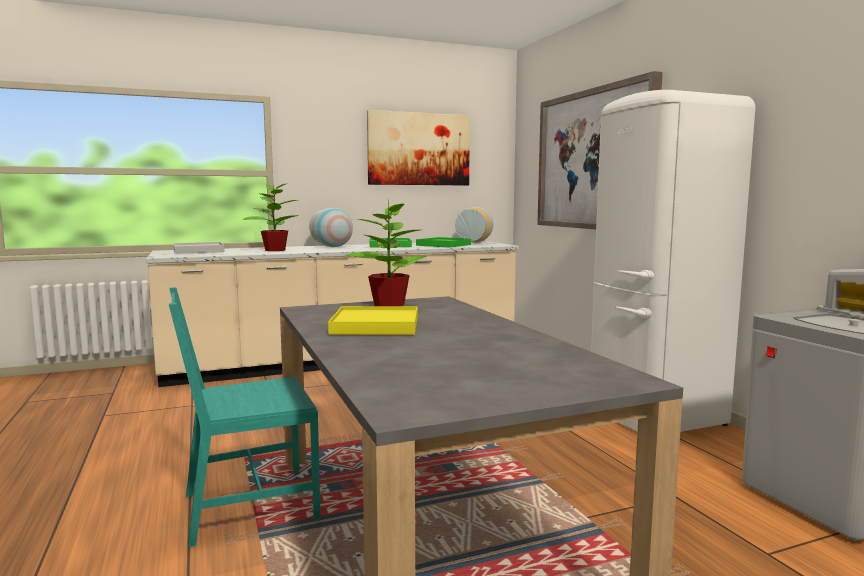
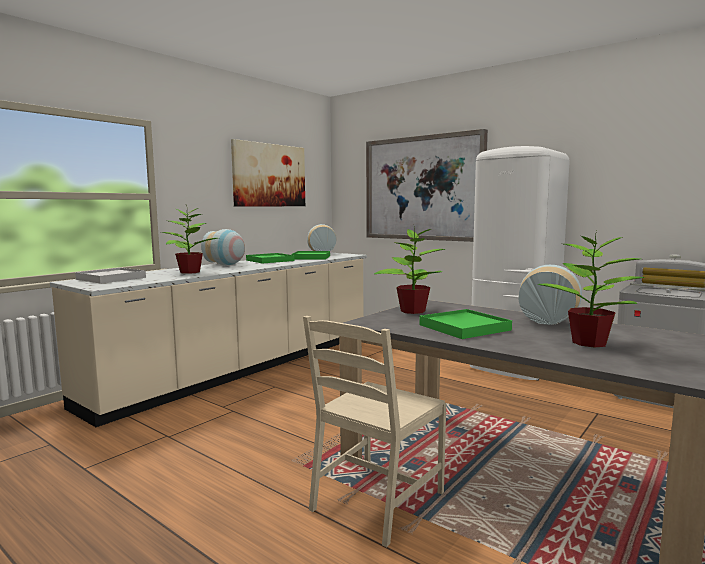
camera: 30 degrees left, 0 degrees up
(249, 507) = (376, 501): turquoise chair -> beige chair
(375, 325) = (464, 327): yellow tray -> green tray
(449, 360) = (590, 343): none -> potted plant
(494, 333) = (548, 322): none -> vase

